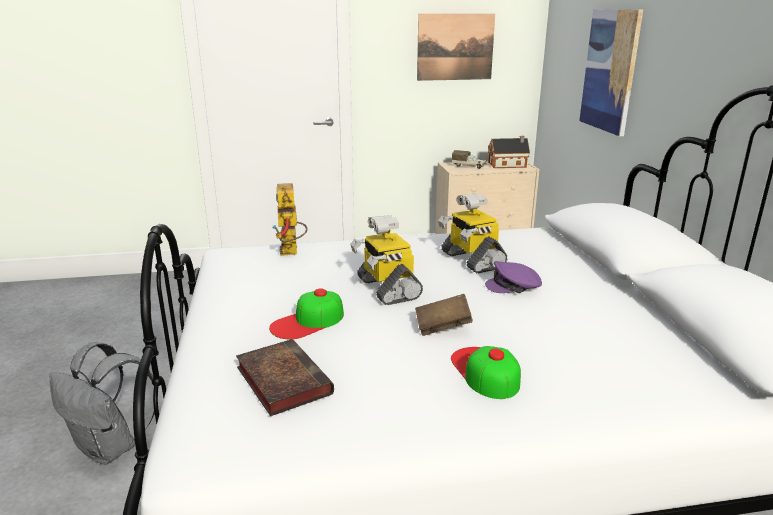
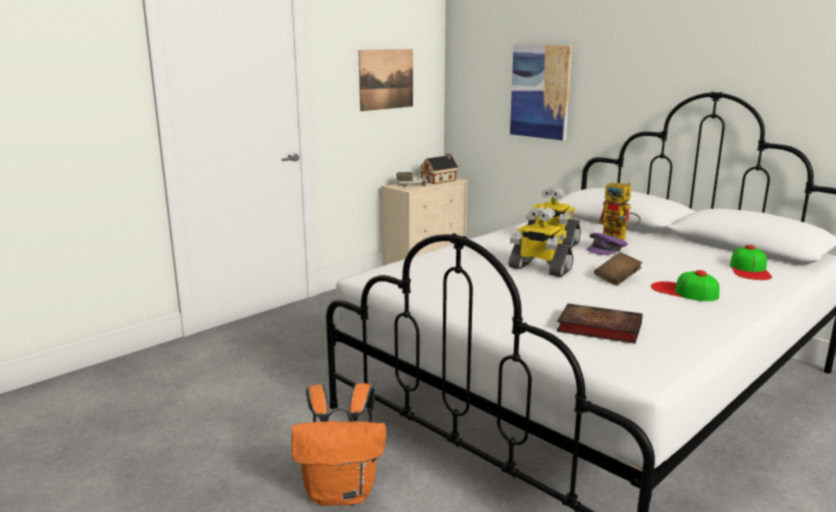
camera: 35 degrees left, 5 degrees down
(111, 448) = (342, 493): grey backpack -> orange backpack
(291, 253) = (421, 265): toy robot -> toy robot (619, 239)
(308, 322) = (537, 298): cap -> cap (750, 270)

